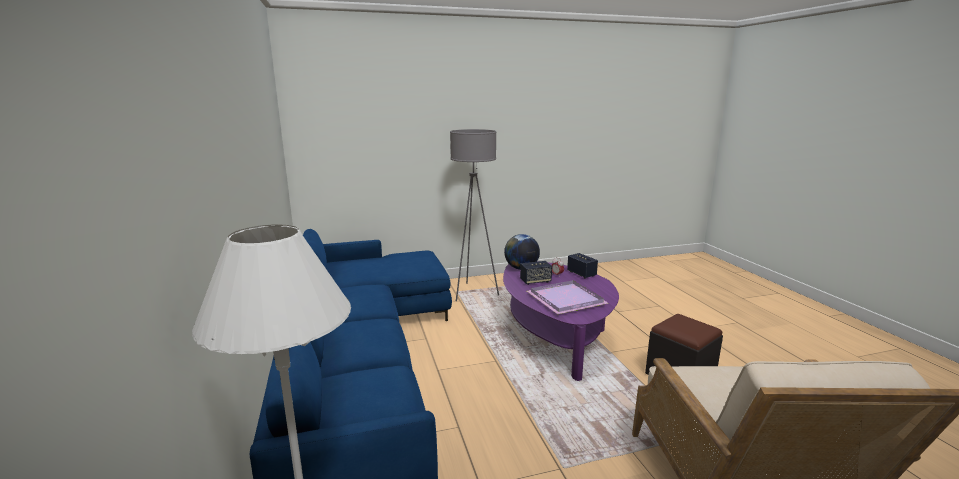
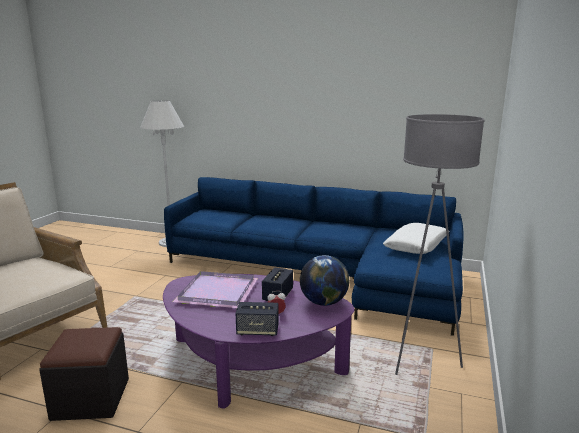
camera: 125 degrees right, 0 degrees up
(378, 263) = (416, 246): none -> white pillow

